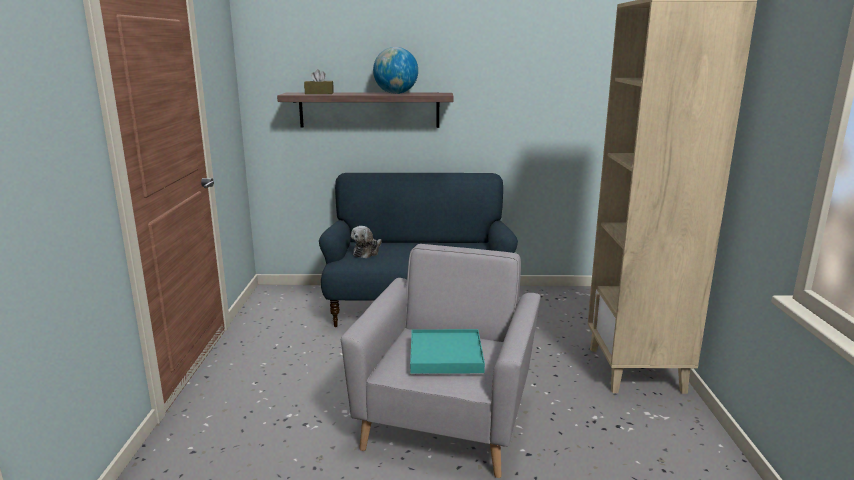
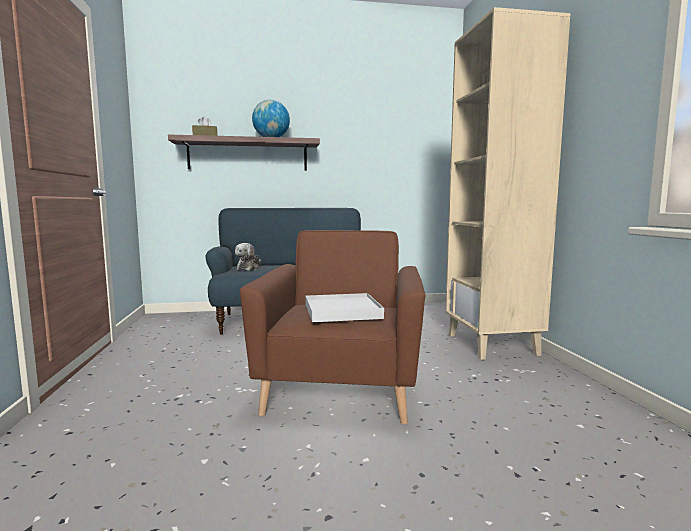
camera: 10 degrees left, 10 degrees down
(446, 355) = (342, 311): turquoise tray -> white tray
(447, 418) = (341, 386): grey armchair -> brown armchair

